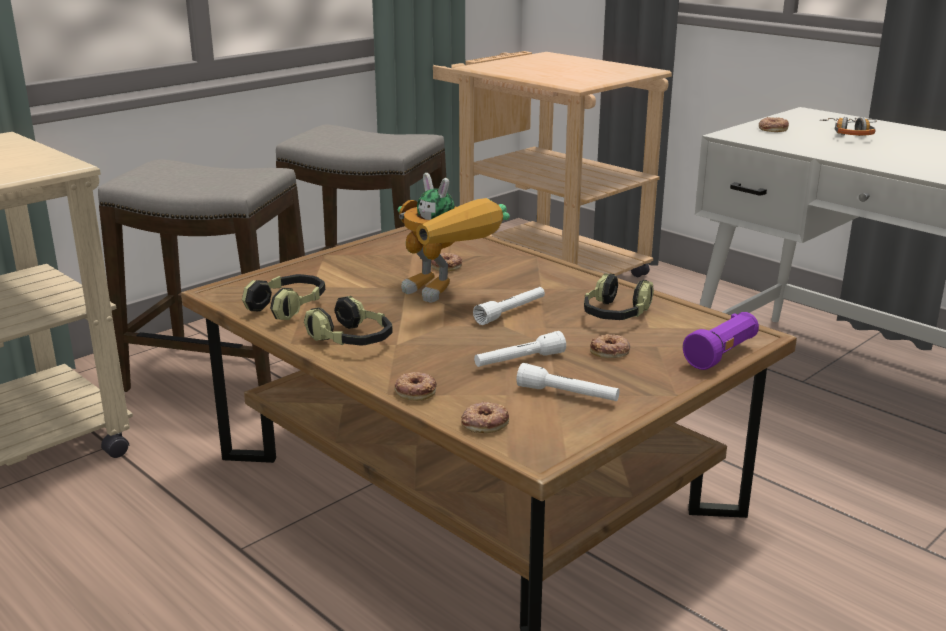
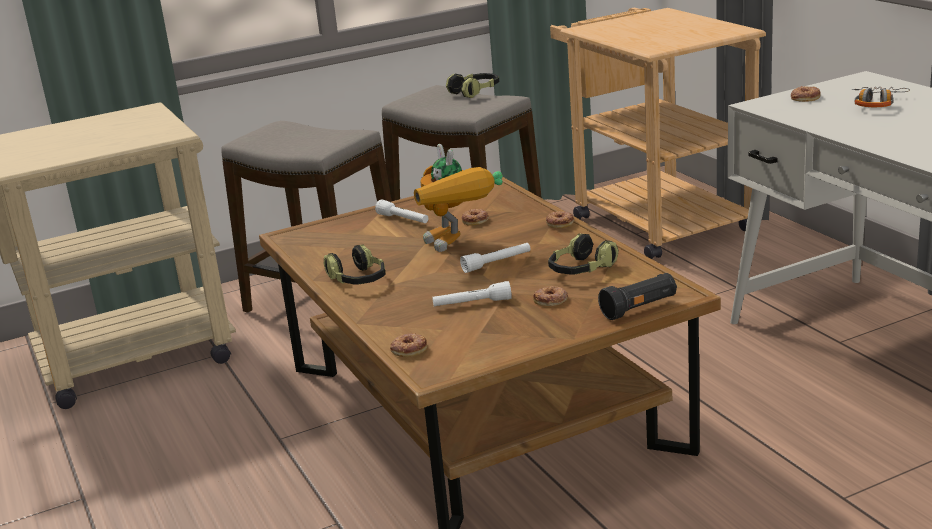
camera: 20 degrees right, 0 degrees up
(288, 307) = (328, 251): headphones -> headphones (475, 92)
(416, 390) = (376, 322): donut -> donut (560, 223)
(567, 395) = (488, 333): white flashlight -> white flashlight (403, 220)
(722, 354) = (639, 308): purple flashlight -> black flashlight

